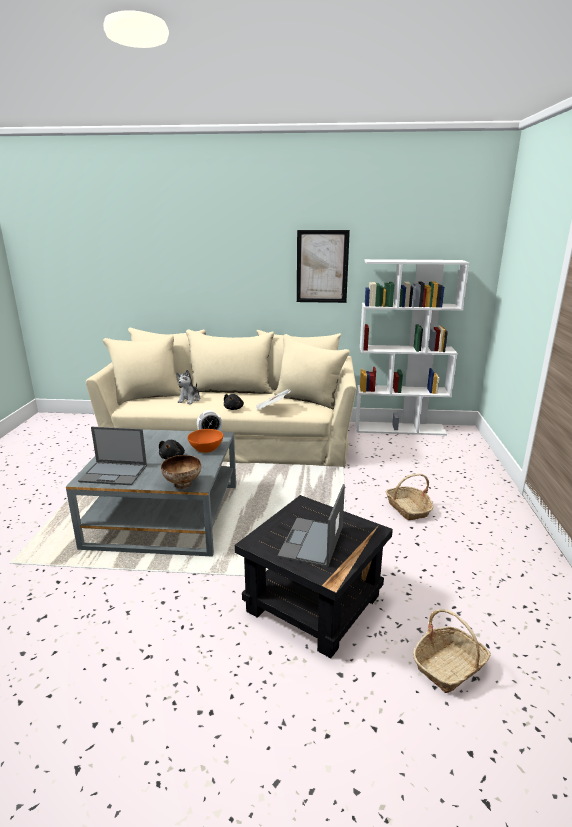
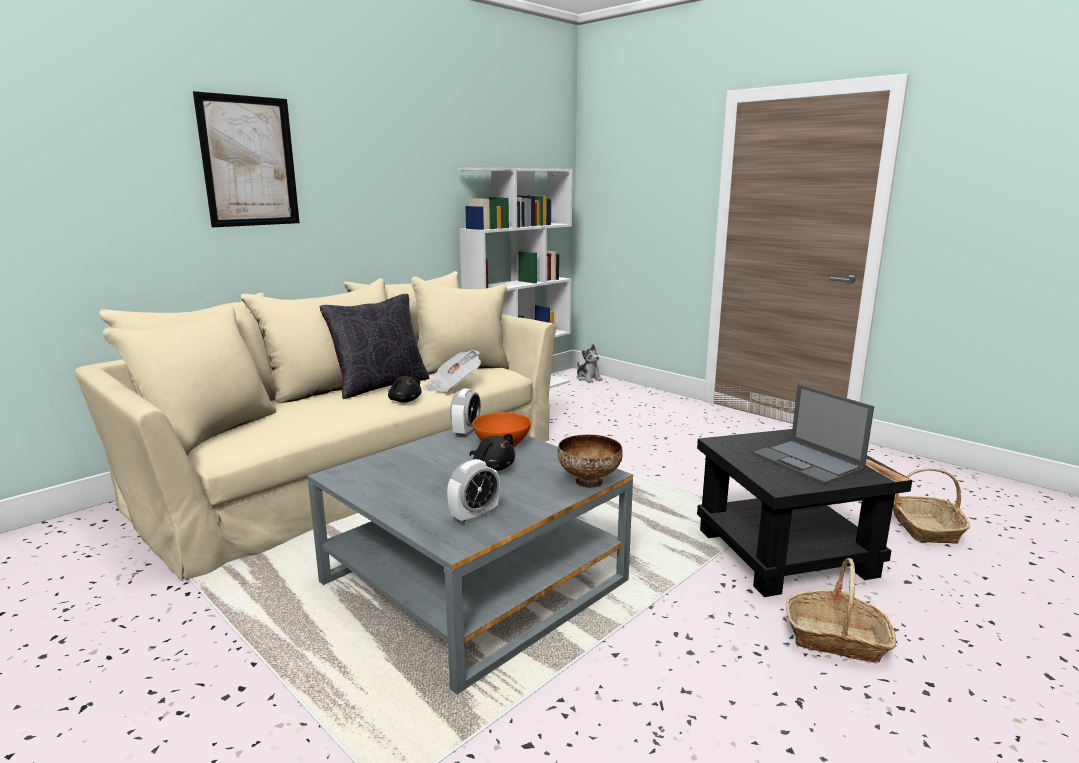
camera: 50 degrees left, 5 degrees down
(114, 473) = (474, 516): laptop -> alarm clock
(189, 400) = (309, 412): plush toy -> plush toy (588, 378)
(246, 396) = (380, 385): none -> black pillow
(322, 267) = (407, 179): picture -> picture (249, 162)
(408, 509) = (673, 447): basket -> basket (836, 639)

